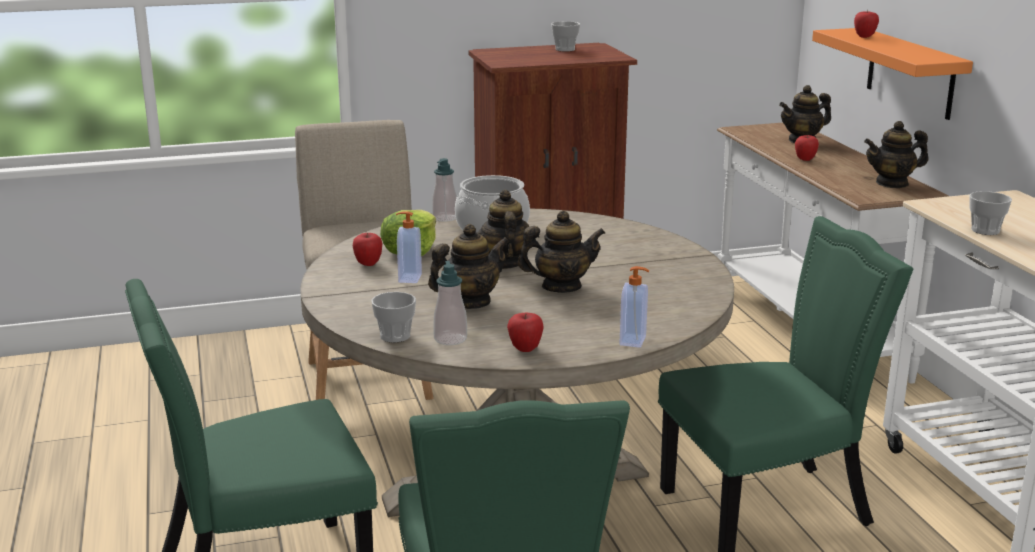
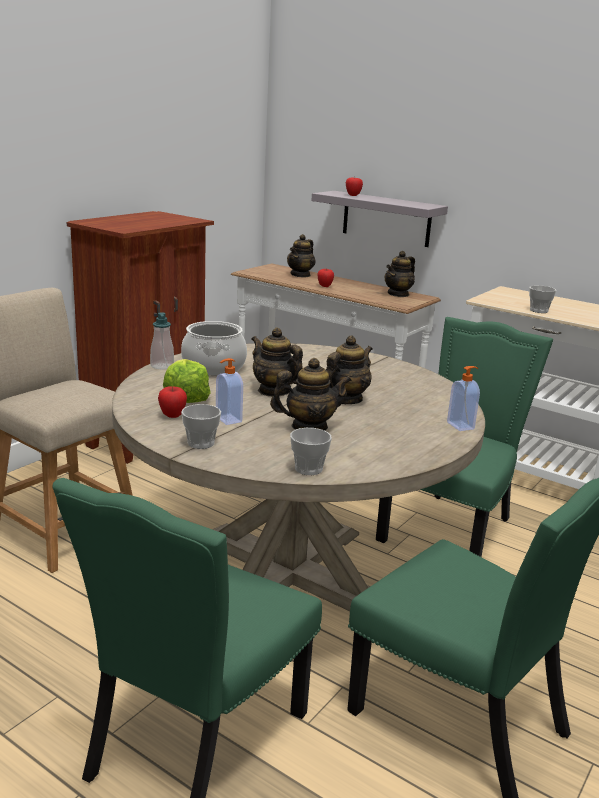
camera: 40 degrees left, 0 degrees up
(450, 339) = (351, 459): soap dispenser -> none
(469, 302) = (309, 427): teapot -> teapot turned 60 degrees clockwise
(525, 349) = (412, 451): apple -> none
(565, 49) = (143, 217): cup -> cup (201, 443)
(910, 73) = (386, 219): orange shelf -> grey shelf

